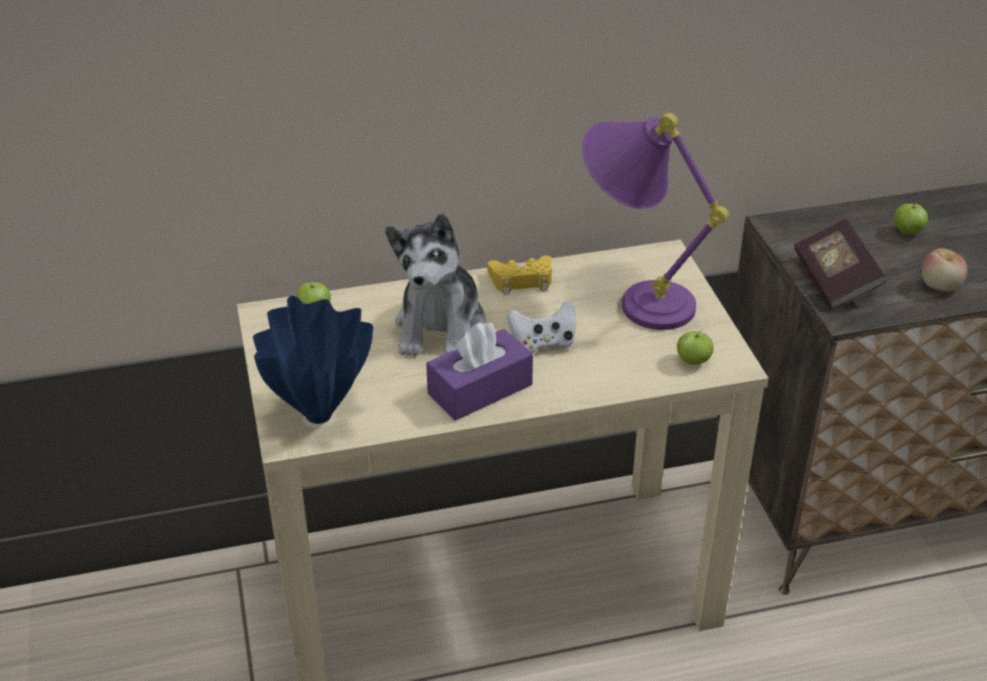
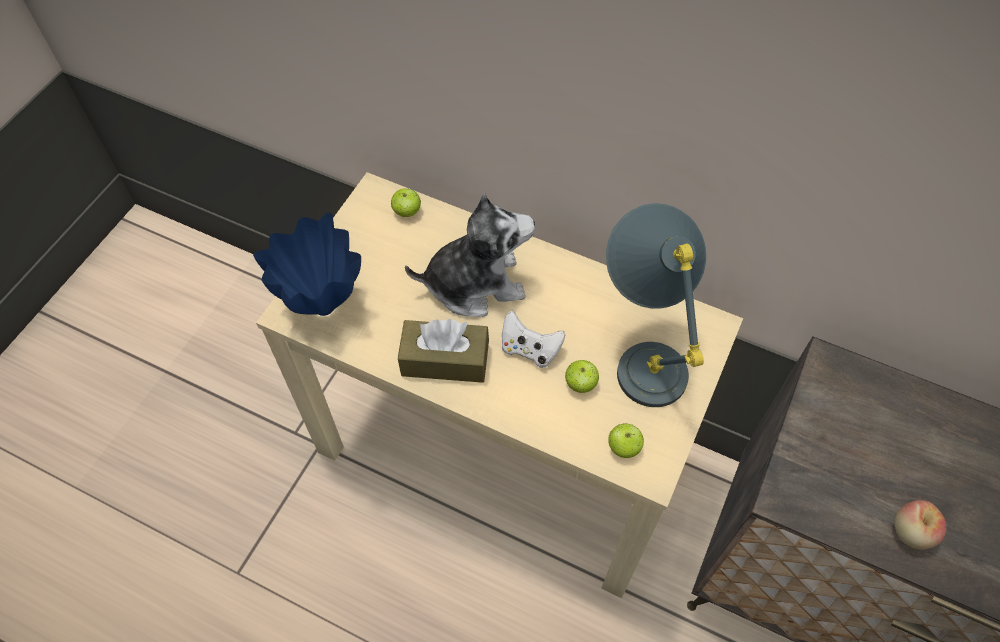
camera: 40 degrees right, 20 degrees up
(441, 327) = (475, 283): plush toy -> plush toy turned 150 degrees counterclockwise
(480, 389) = (445, 360): purple tissue box -> brown tissue box
(522, 280) = (575, 278): yellow game controller -> none
(634, 297) = (643, 352): purple table lamp -> grey table lamp
(835, 280) = (818, 457): book -> none
(907, 232) = (948, 451): apple -> apple (580, 384)

